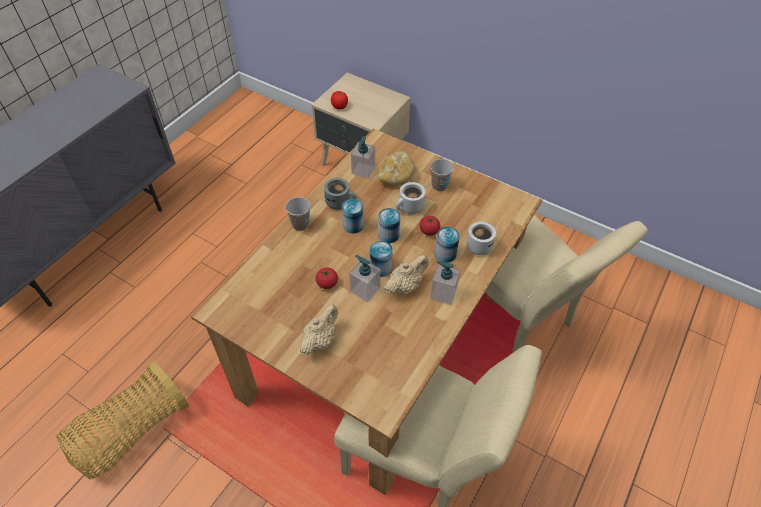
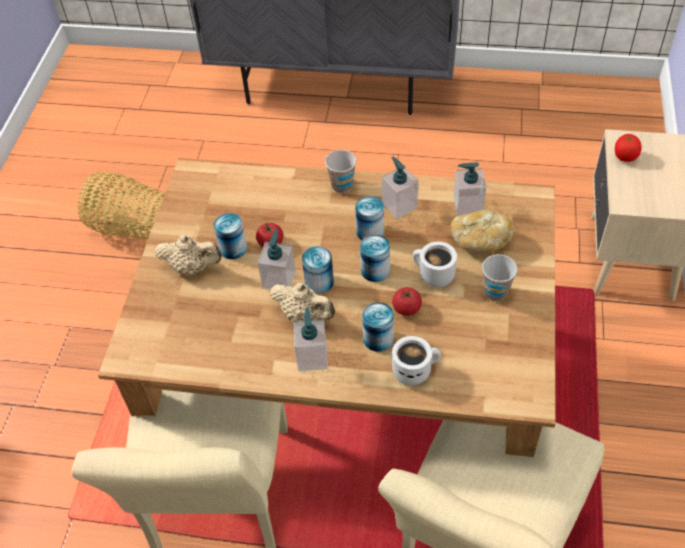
camera: 70 degrees right, 0 degrees up
(317, 308) = (233, 248): none -> can
(340, 202) = (399, 205): grey mug -> soap dispenser

